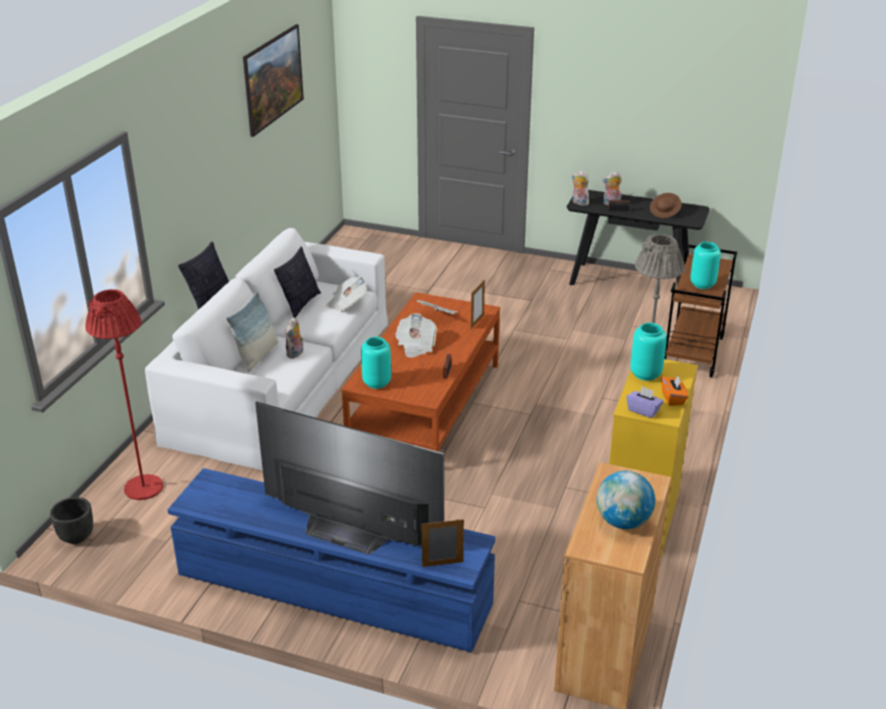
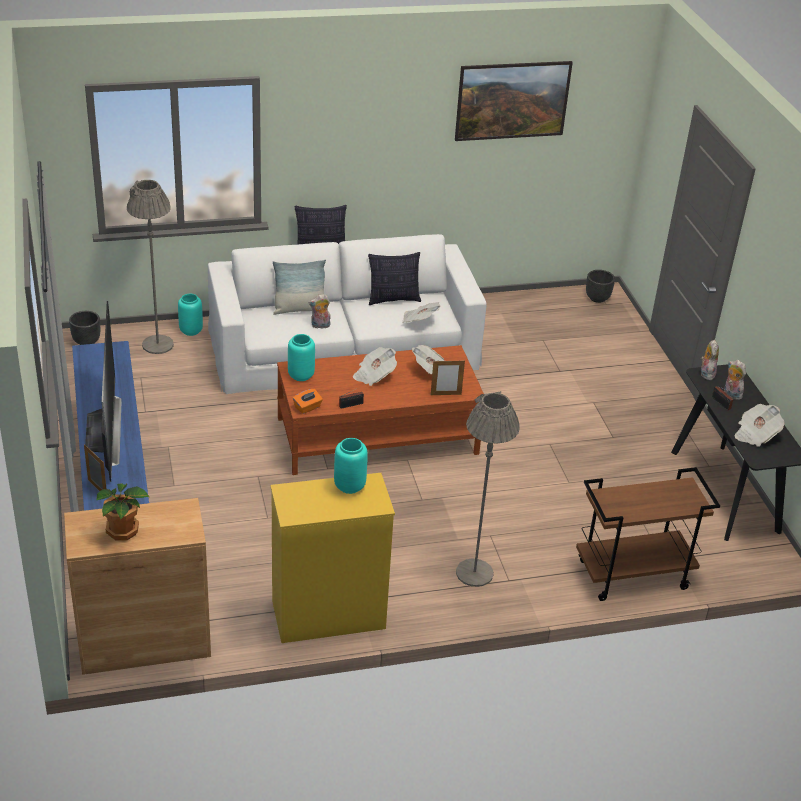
camera: 55 degrees right, 5 degrees up
(143, 487) = (158, 345): red floor lamp -> grey floor lamp
(355, 240) = (598, 298): none -> black planter
(623, 522) = (124, 531): globe -> potted plant
(643, 410) = (289, 500): purple tissue box -> none
(665, 212) = (755, 434): brown hat -> newspaper
(673, 398) = (323, 512): orange tissue box -> orange tissue box (307, 407)
(702, 285) = (633, 503): turquoise vase -> turquoise vase (190, 331)

